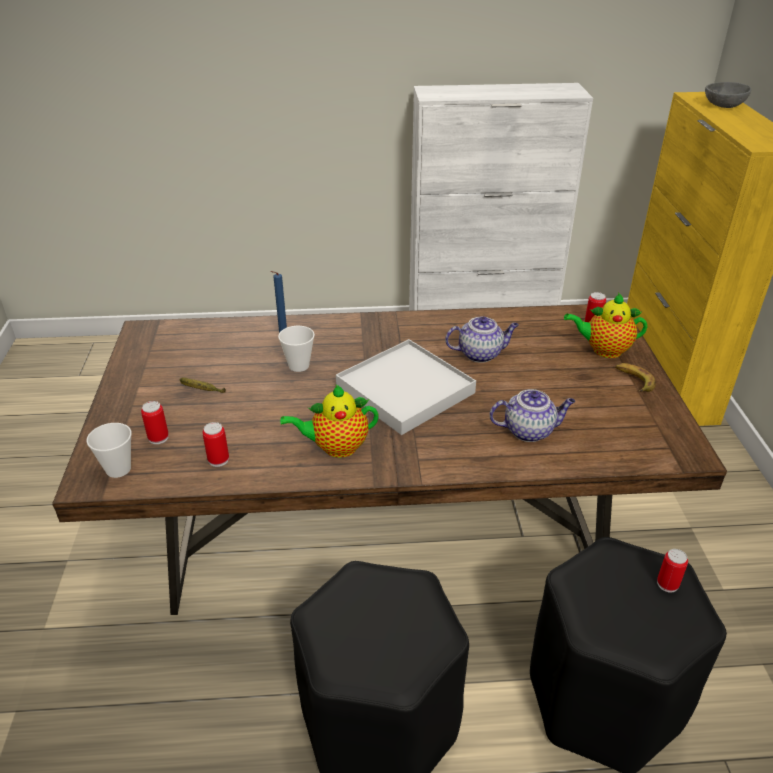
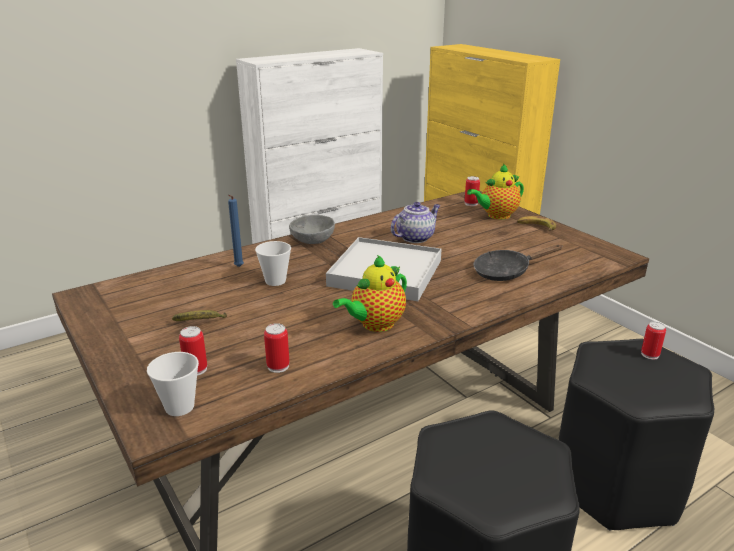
camera: 30 degrees left, 10 degrees down
(529, 430) = (506, 272): teapot -> black frying pan
(723, 106) = (472, 48): grey bowl -> grey bowl (312, 241)

